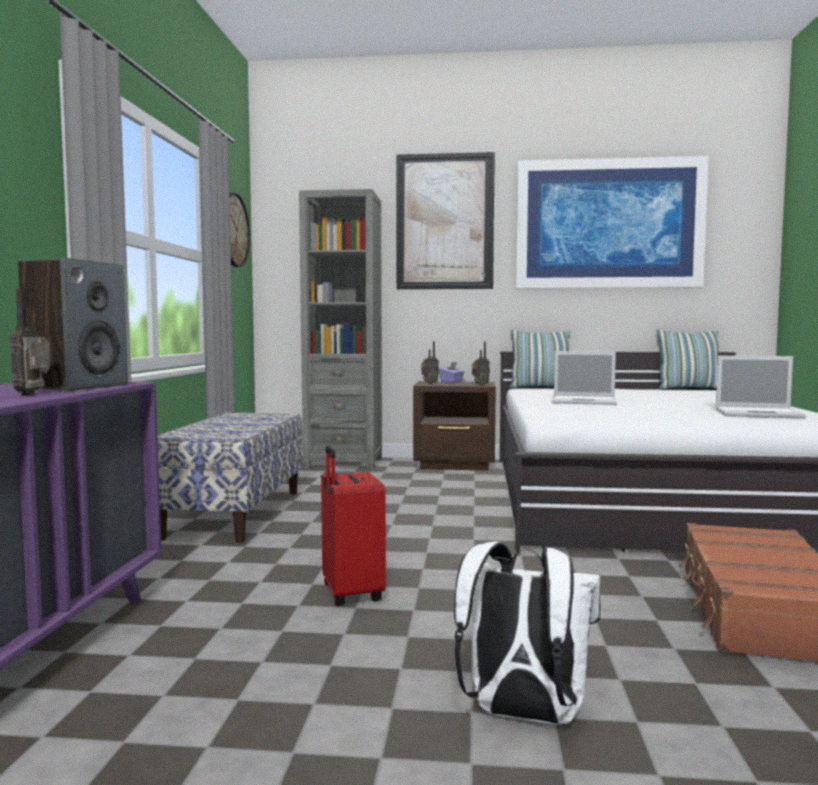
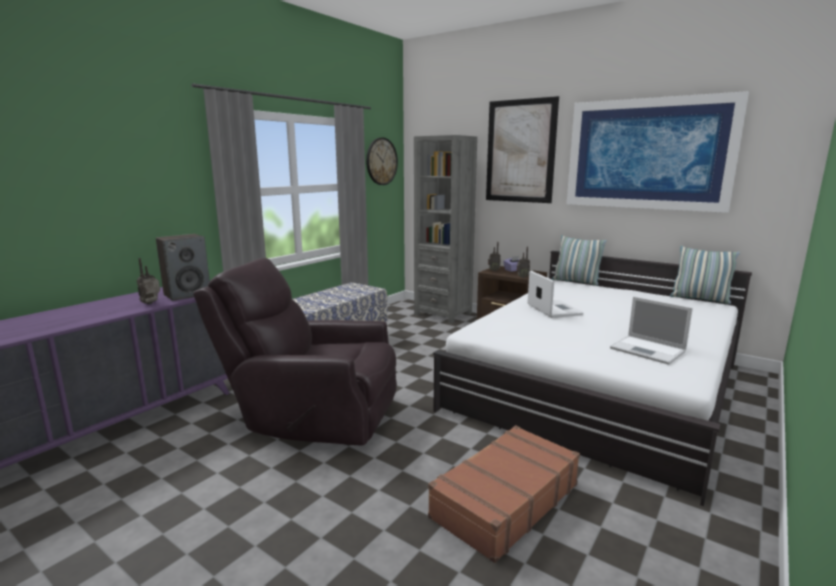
camera: 30 degrees right, 10 degrees up
(350, 594) = (312, 415): red suitcase -> brown armchair
(522, 715) = (280, 512): white backpack -> none
(585, 401) = (553, 309): laptop -> laptop turned 150 degrees counterclockwise

